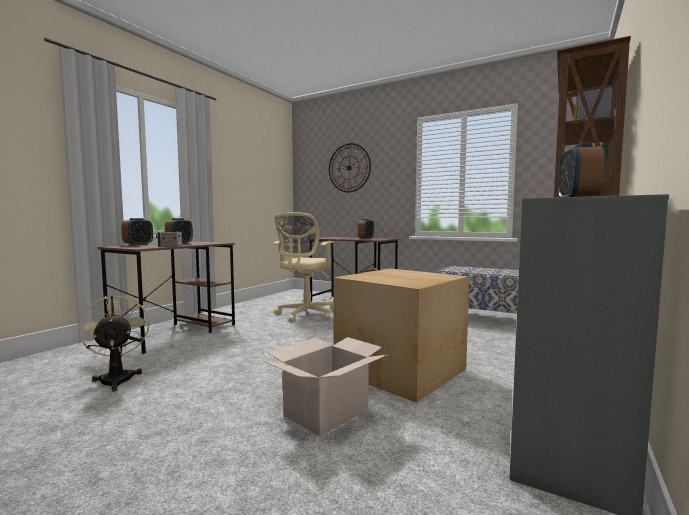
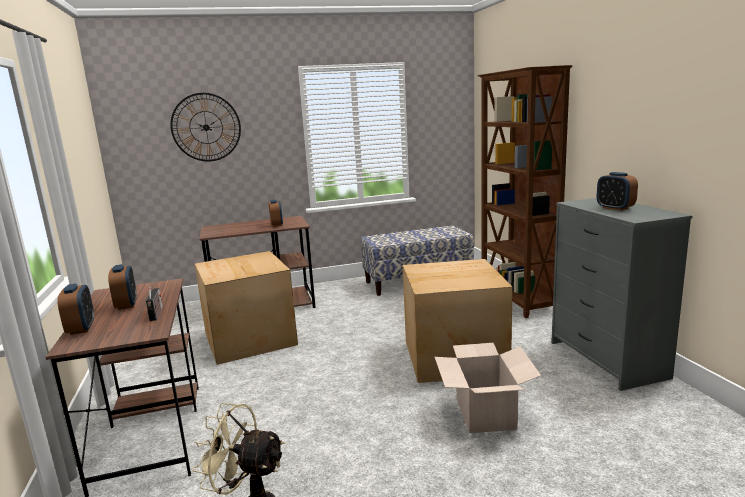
camera: 45 degrees left, 10 degrees up
(305, 315) = (249, 340): beige office chair -> cardboard box

